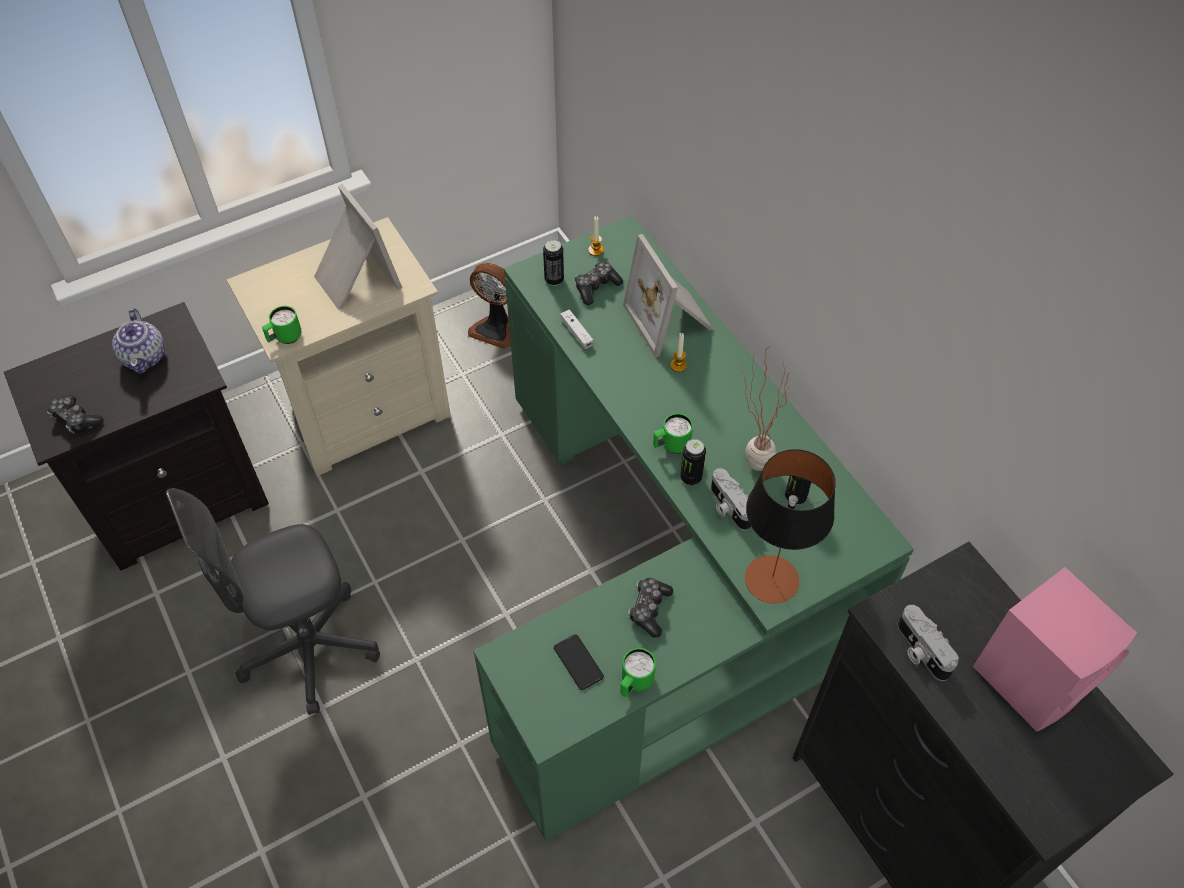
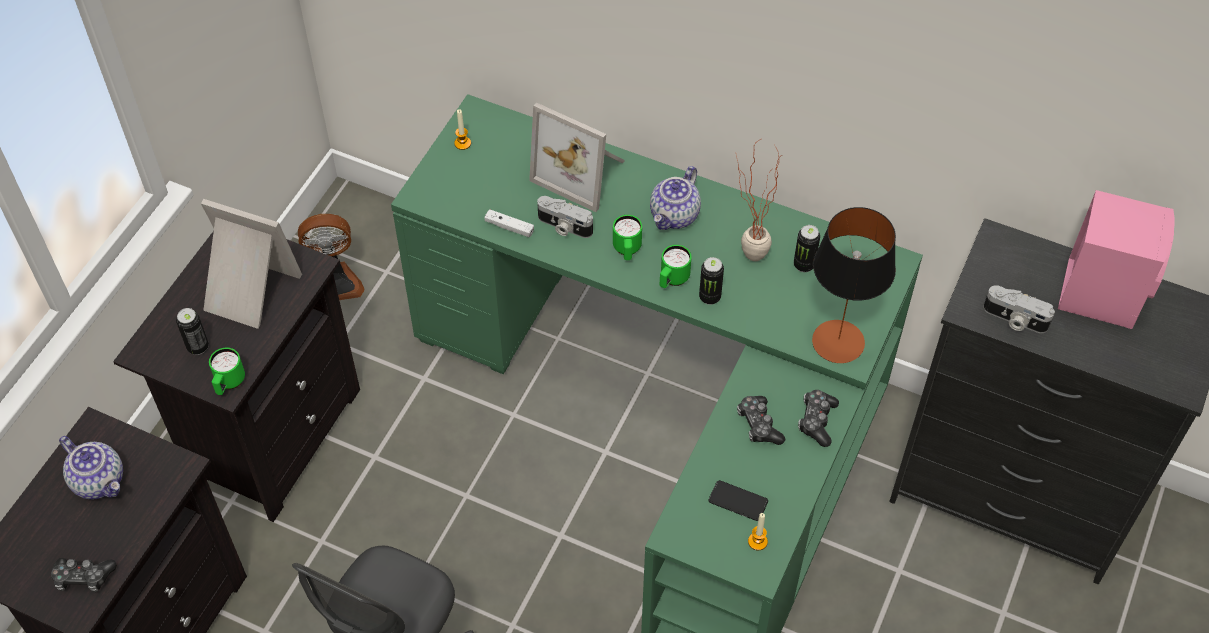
camera: 35 degrees left, 0 degrees up
(366, 410) = (269, 432): beige nightstand -> black nightstand
(554, 279) = (447, 190): can -> can (198, 347)
(596, 287) = (492, 177): game controller -> game controller (817, 421)
(634, 683) = (794, 489): green mug -> green mug (627, 250)
(678, 365) = (621, 208): candle -> candle (757, 541)
(717, 395) = (675, 216): none -> teapot
(728, 507) = (759, 304): camera -> camera (564, 226)

